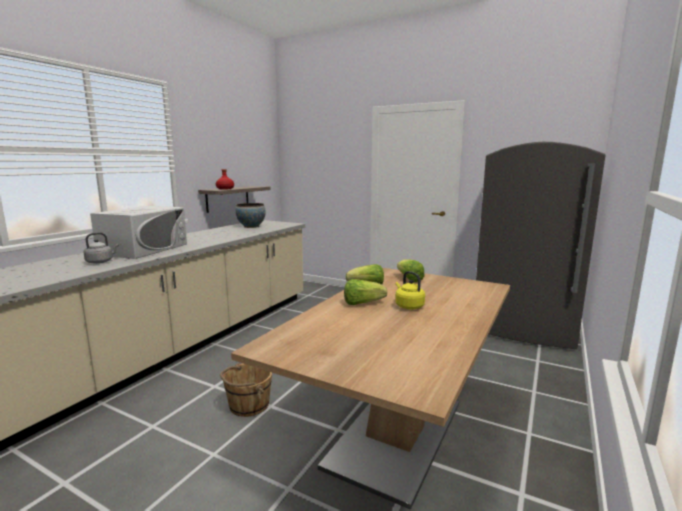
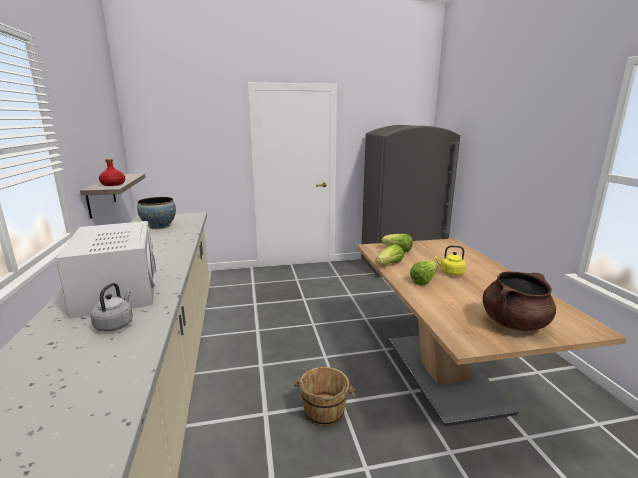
camera: 40 degrees left, 5 degrees up
(349, 355) = (514, 323): none -> brown cooking pot

